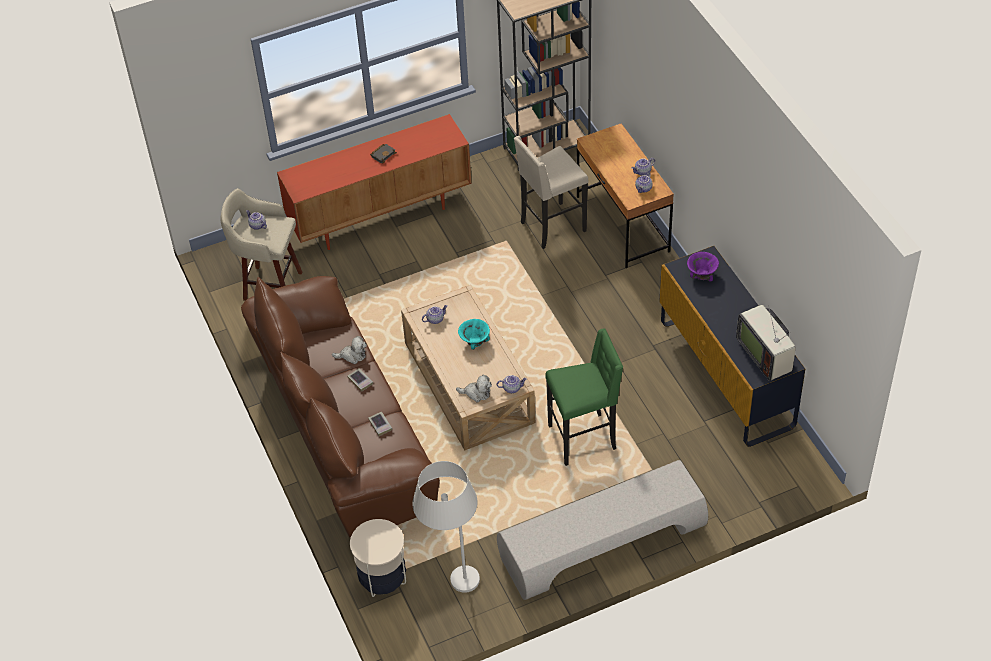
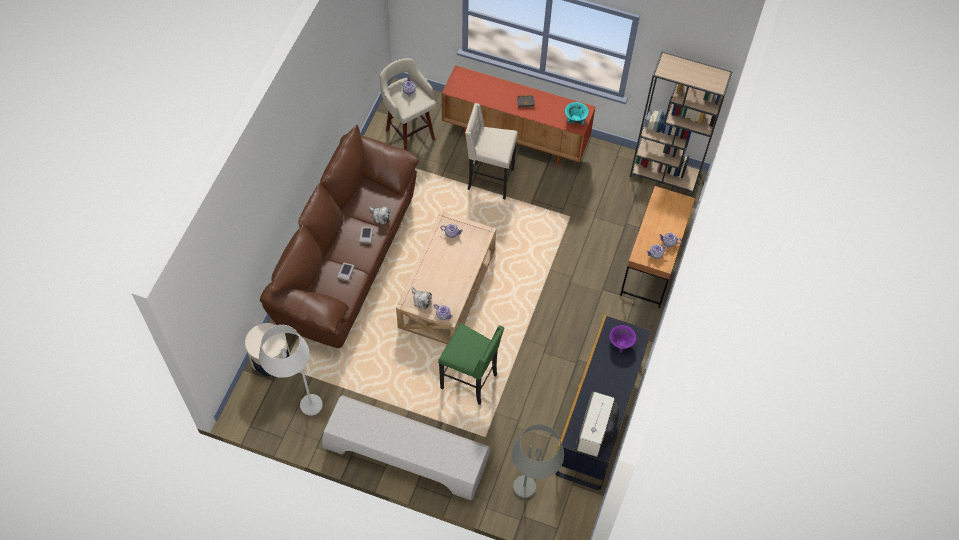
camera: 40 degrees right, 10 degrees up
(475, 341) = (457, 266): turquoise bowl -> turquoise bowl (575, 119)
(551, 227) = (606, 230): beige stool -> beige stool (489, 180)
(748, 483) = (530, 498): none -> grey floor lamp

